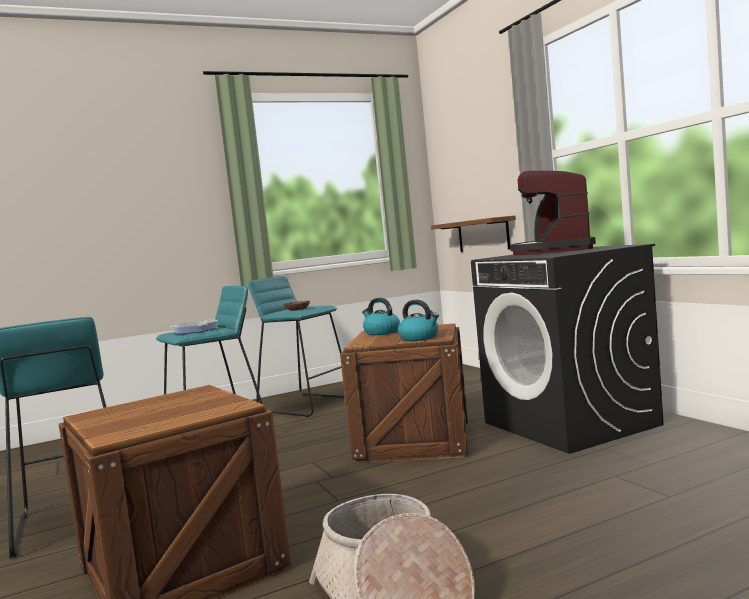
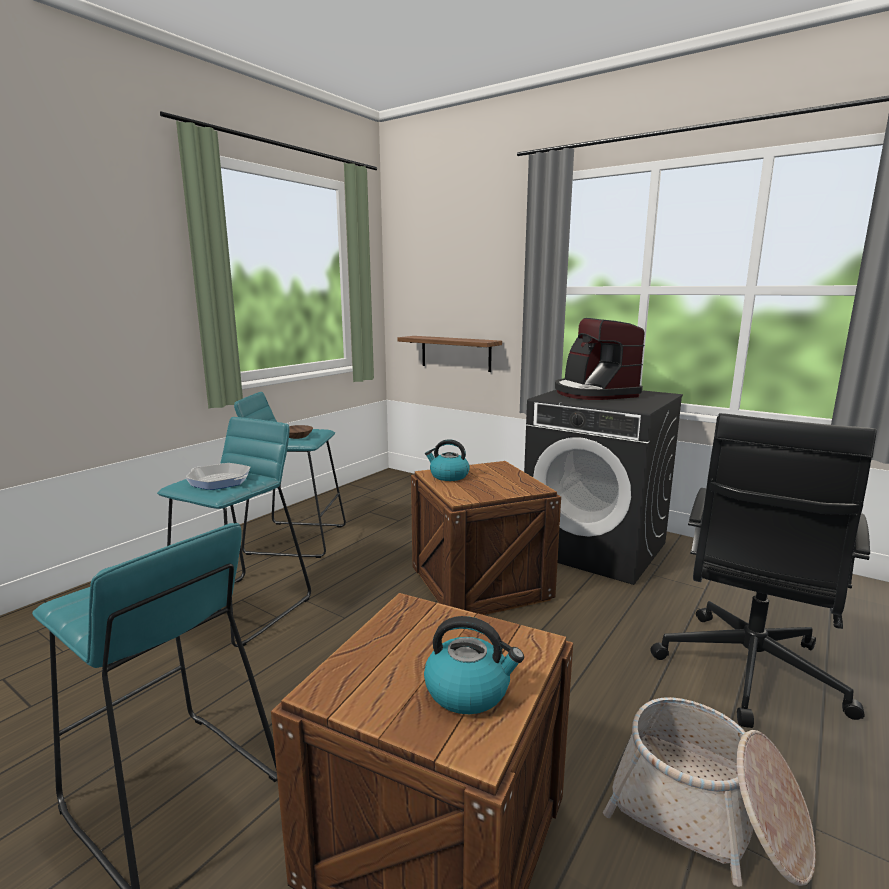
camera: 30 degrees left, 10 degrees up
(420, 338) = (515, 488): kettle -> kettle (469, 690)
(591, 527) = (748, 673): none -> black office chair

